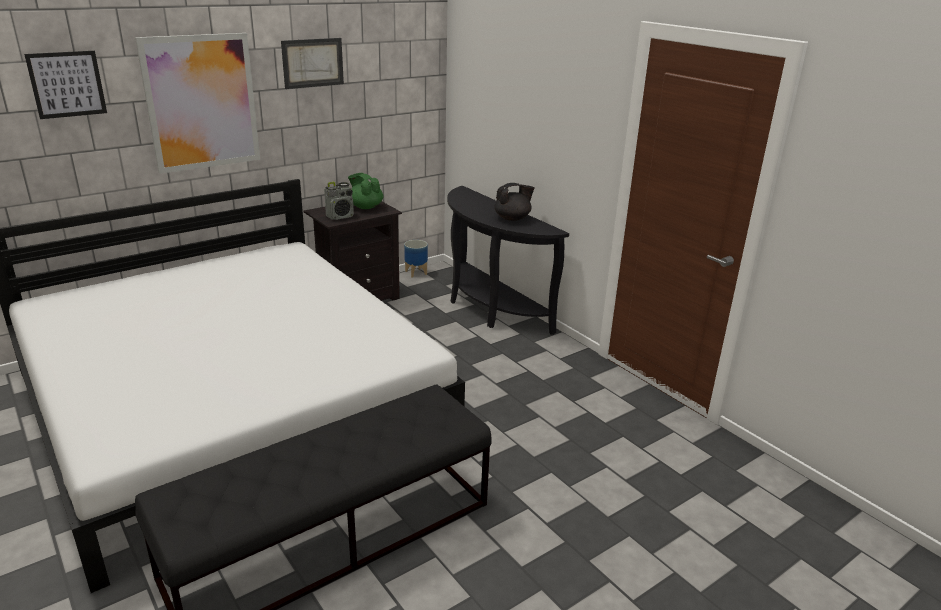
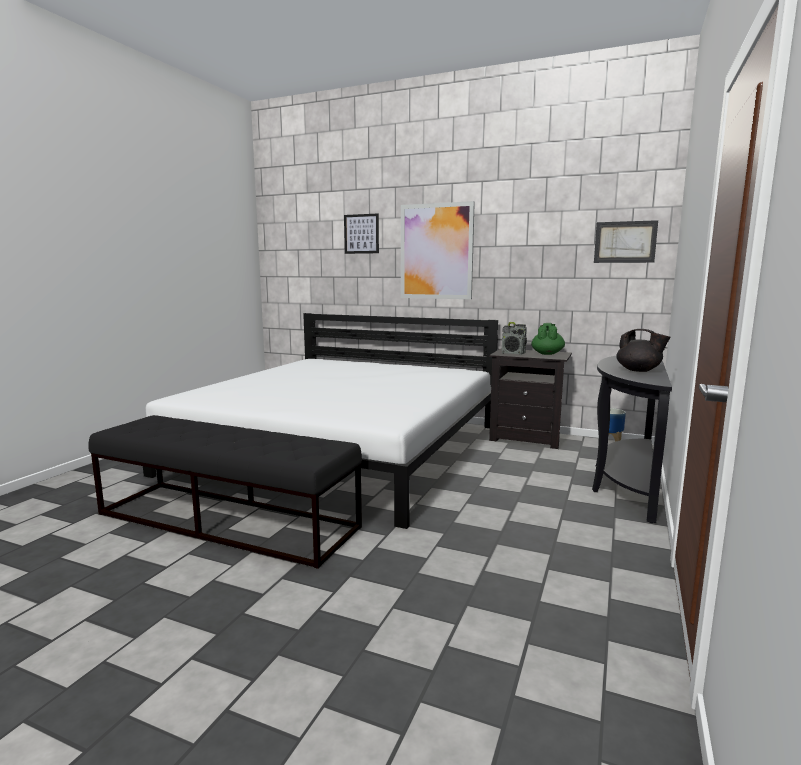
camera: 60 degrees right, 15 degrees down
(312, 63) = (527, 226): picture -> picture (625, 242)

